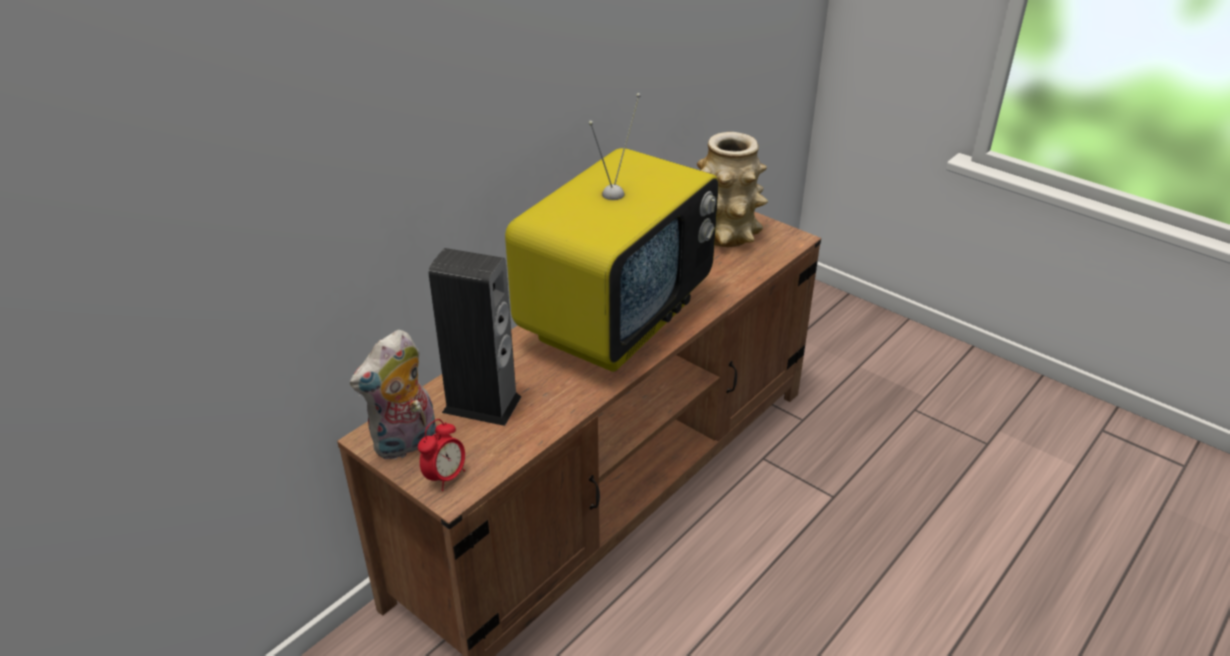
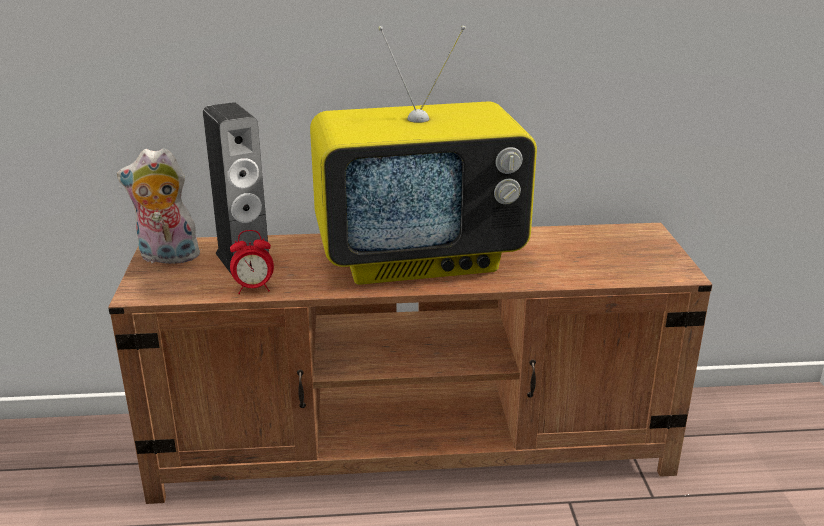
camera: 45 degrees right, 10 degrees down
(445, 477) = (151, 284): alarm clock -> alarm clock (254, 289)
(724, 234) = (617, 246): vase -> none

